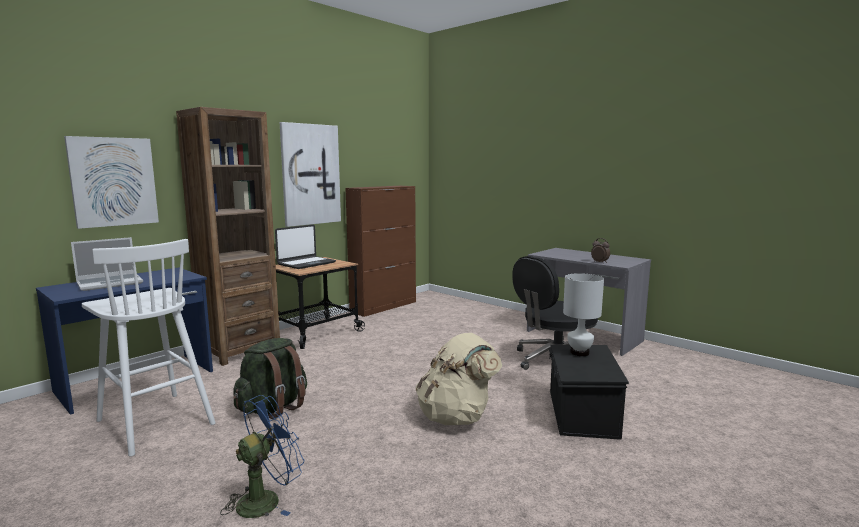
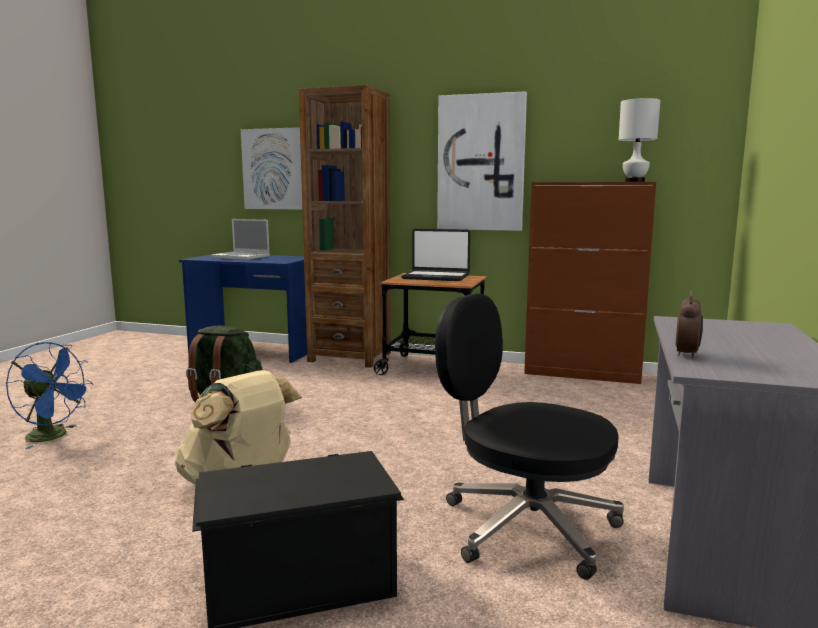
camera: 65 degrees right, 0 degrees up
(154, 422) = (183, 374): white stool -> none
(579, 352) = (335, 472): white table lamp -> white table lamp (635, 181)

